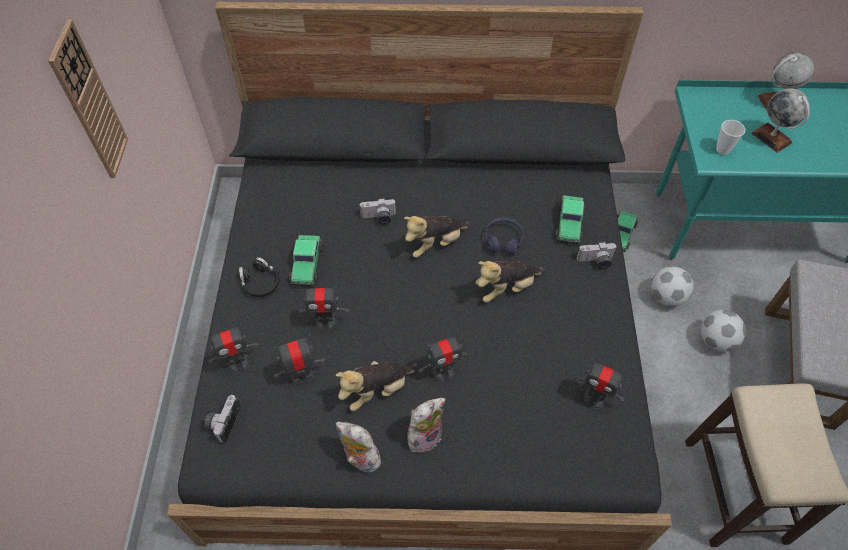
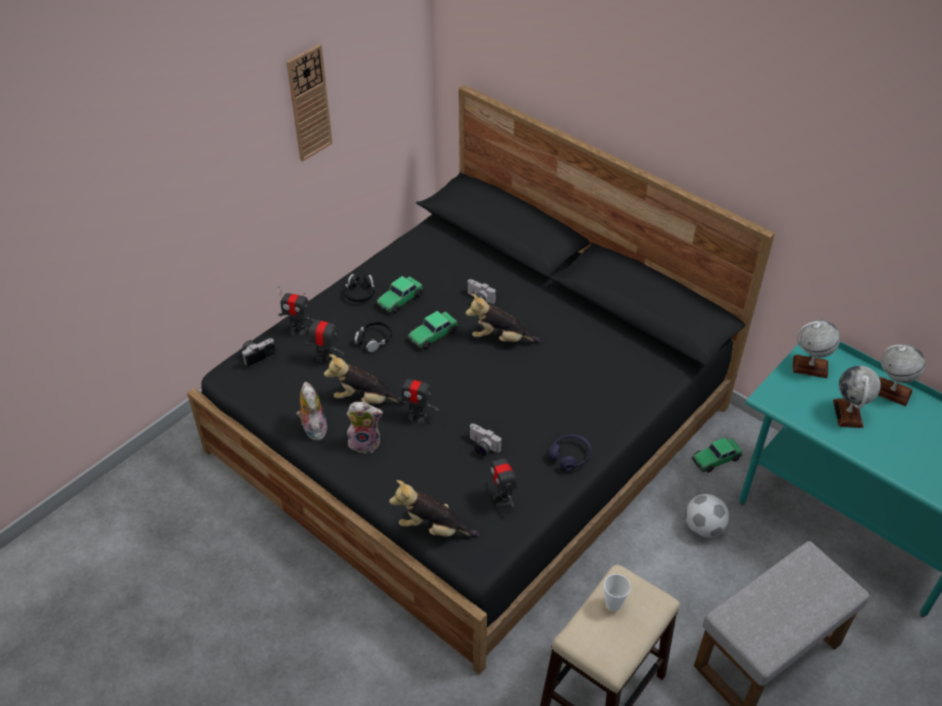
camera: 40 degrees right, 10 degrees down
(326, 322) = (374, 339): toy robot -> black headphones
(503, 240) = (552, 365): purple headphones -> purple headphones (570, 456)
(506, 288) = (519, 396): plush toy -> plush toy (433, 528)
(569, 224) = (616, 385): toy car -> toy car (432, 335)
(595, 262) = (607, 421): camera -> camera (482, 447)
(708, 115) = (810, 367): none -> globe
(715, 340) = (711, 586): football -> none
(722, 149) = (789, 397): cup -> cup (613, 604)

